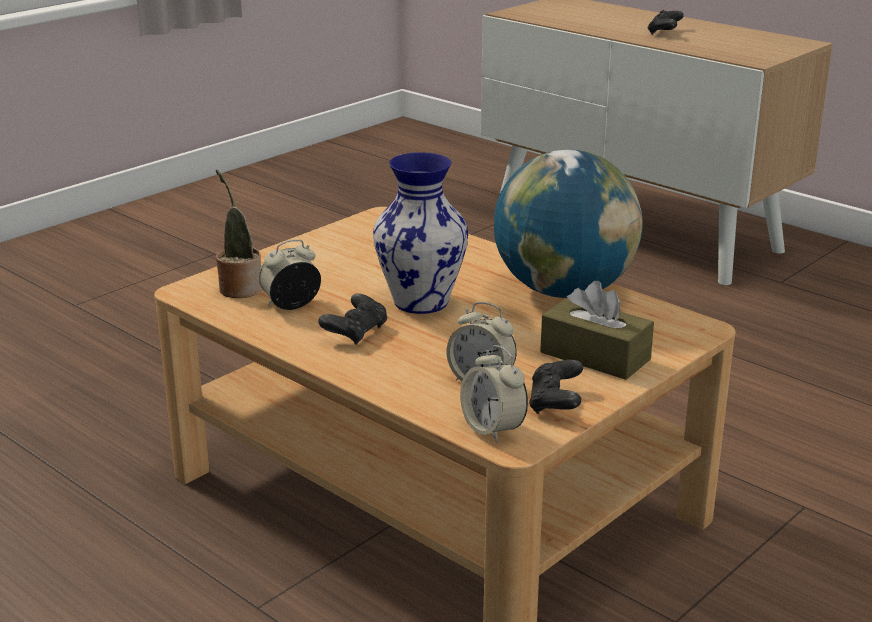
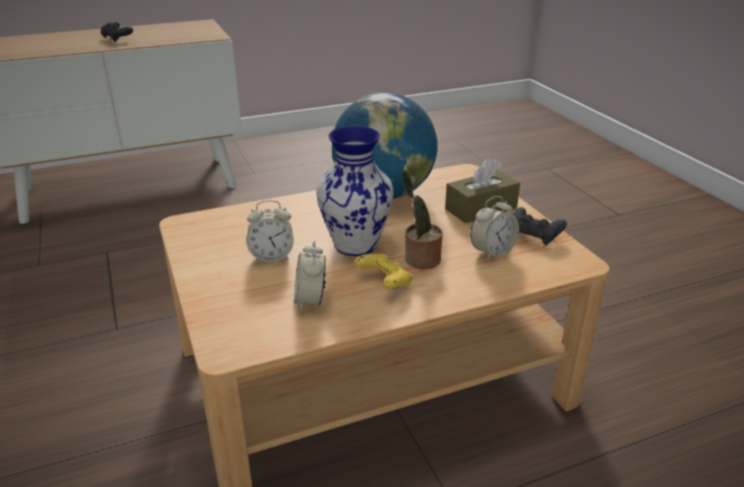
camera: 65 degrees left, 5 degrees up
(239, 288) = (249, 320): potted plant -> potted plant (420, 259)
(355, 332) = (384, 282): black game controller -> yellow game controller
(493, 429) = (559, 264): alarm clock -> alarm clock (272, 257)

